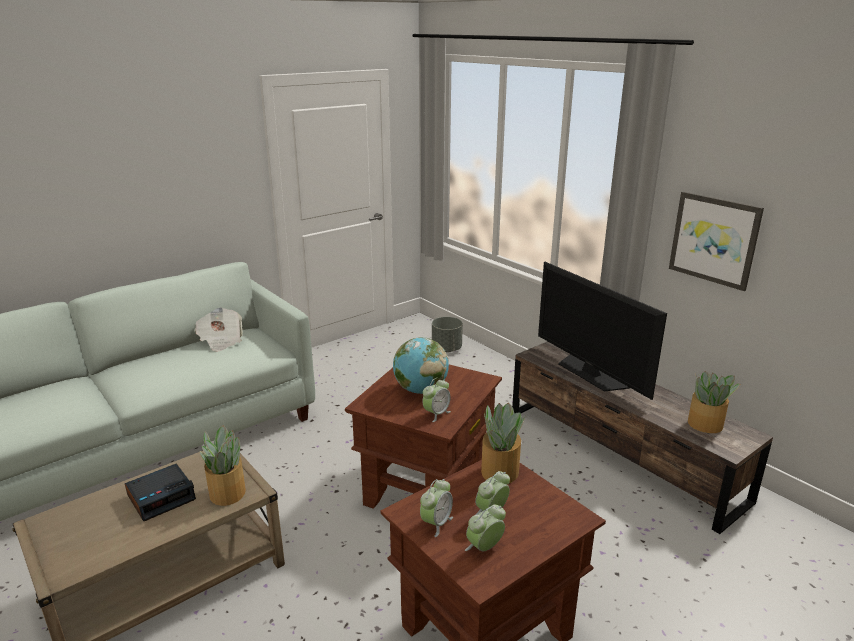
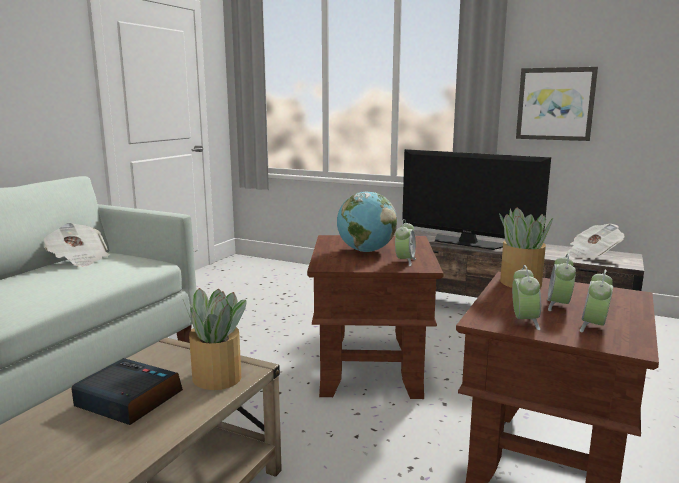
camera: 25 degrees left, 10 degrees down
(162, 497) = (127, 400): alarm clock -> alarm clock turned 90 degrees counterclockwise
(447, 349) = (286, 273): grey planter -> none
(706, 424) = (591, 255): potted plant -> newspaper

